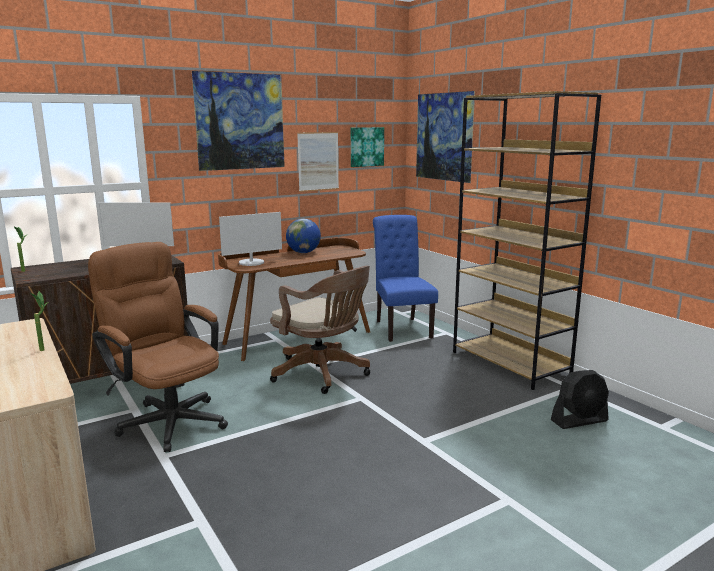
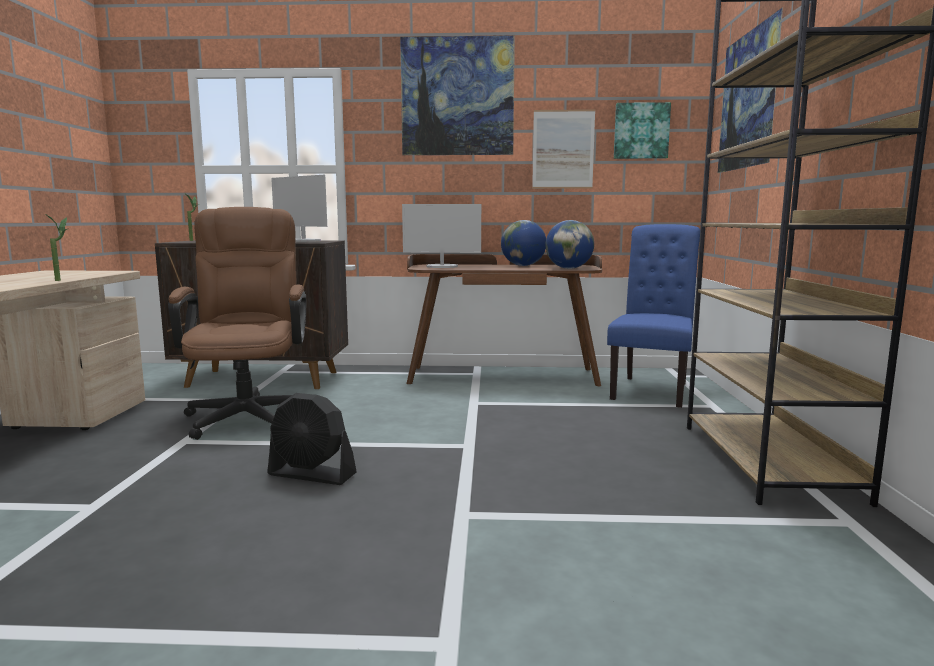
camera: 35 degrees right, 5 degrees down
(323, 374) = (468, 412): brown office chair -> none
(343, 253) = (568, 268): none -> globe
(579, 421) = (790, 577): black fan -> black fan (312, 474)

